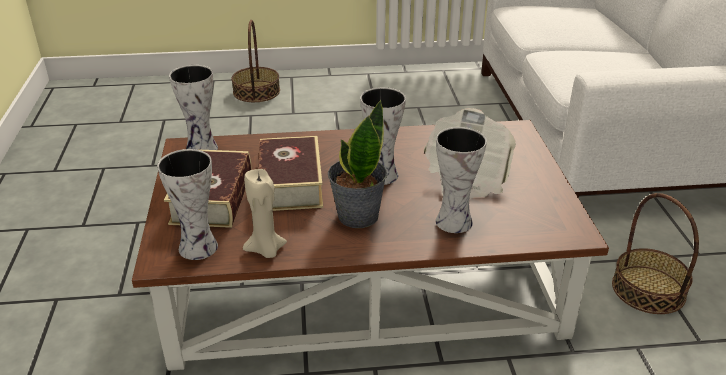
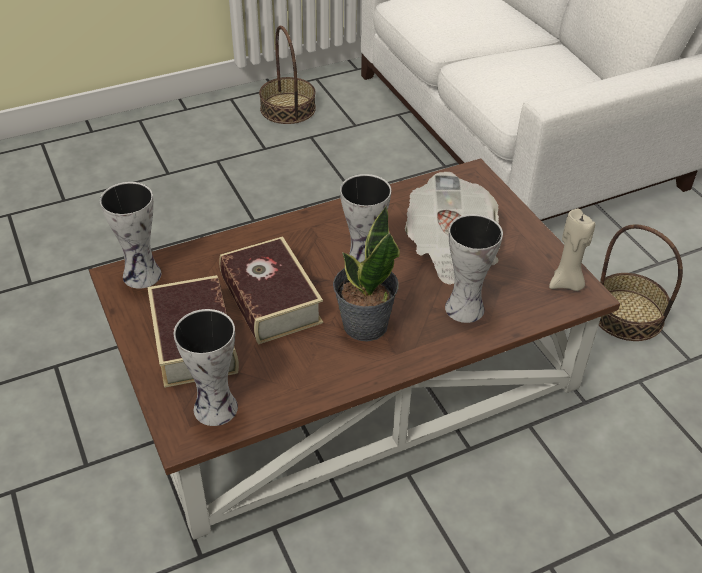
camera: 20 degrees left, 10 degrees up
(256, 91) = (107, 150): basket -> basket (288, 108)
(266, 250) = (291, 392): beige candle -> beige candle (566, 283)

